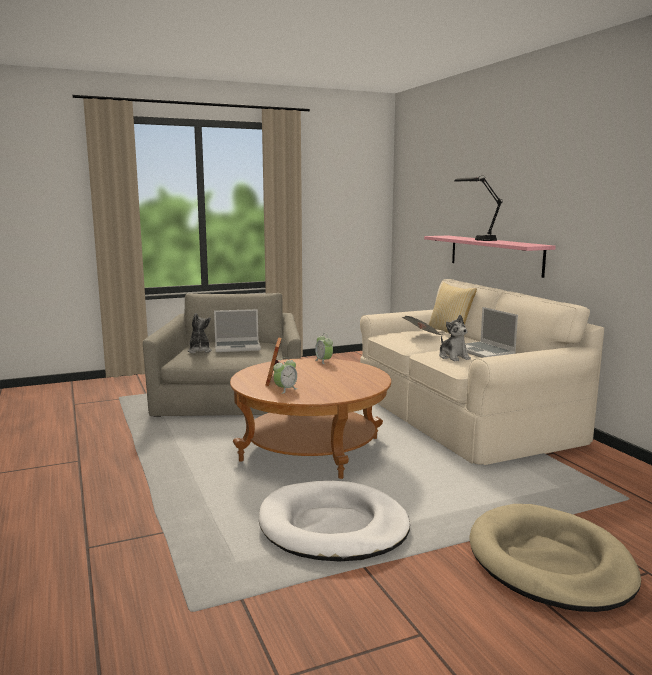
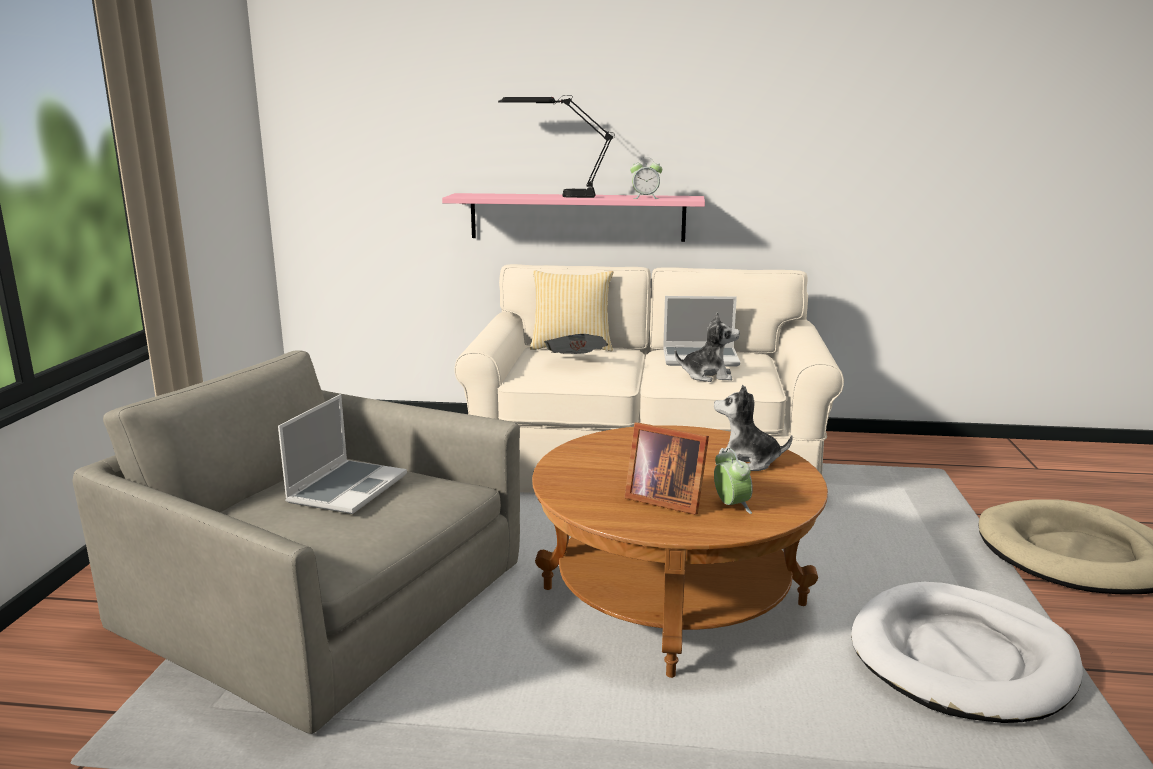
camera: 60 degrees left, 5 degrees up
(199, 351) = (303, 529): plush toy -> plush toy (746, 462)
(324, 361) = (587, 445): alarm clock -> alarm clock (645, 198)

